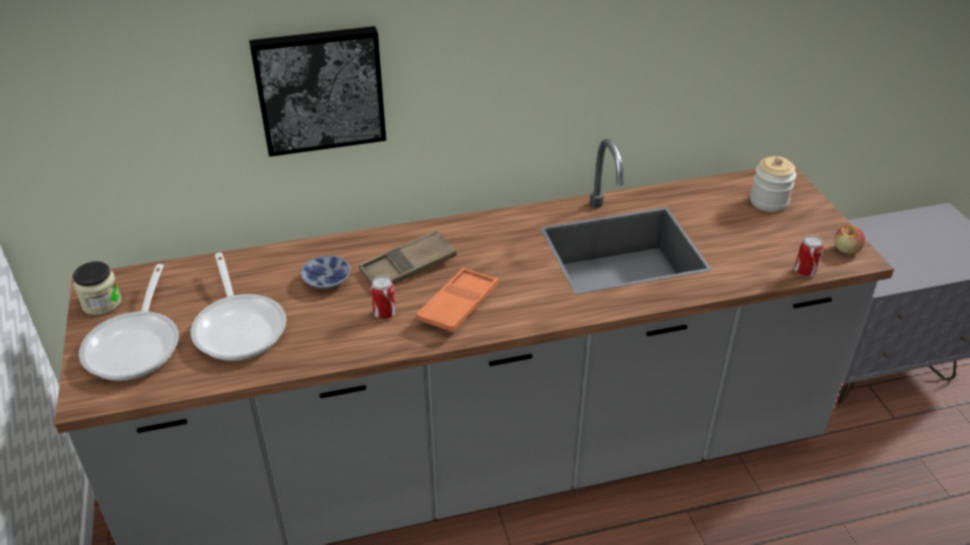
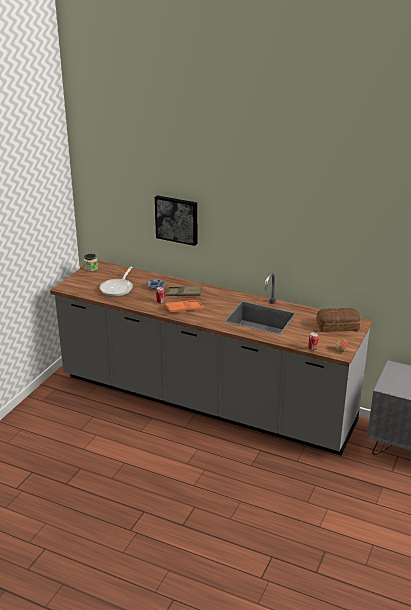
camera: 40 degrees right, 10 degrees down
(136, 344) = (88, 281): frying pan -> none
(768, 201) = (338, 326): jar -> bread

